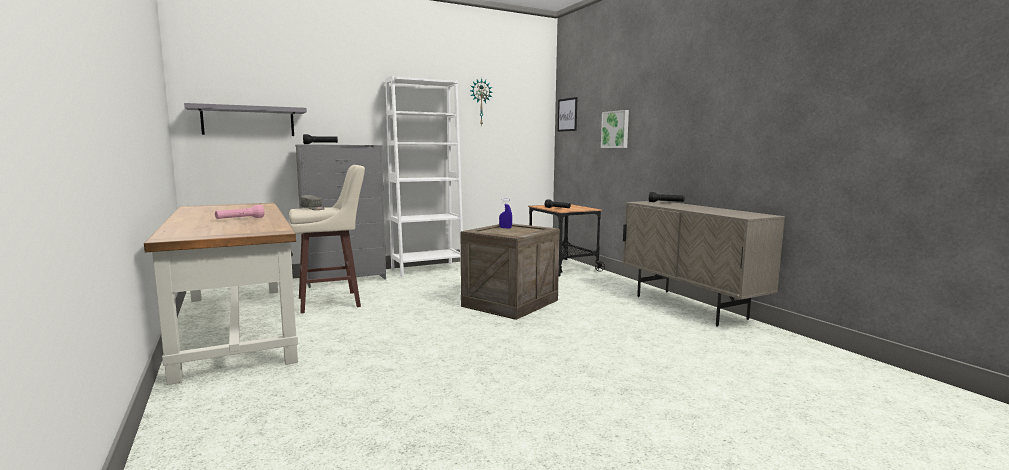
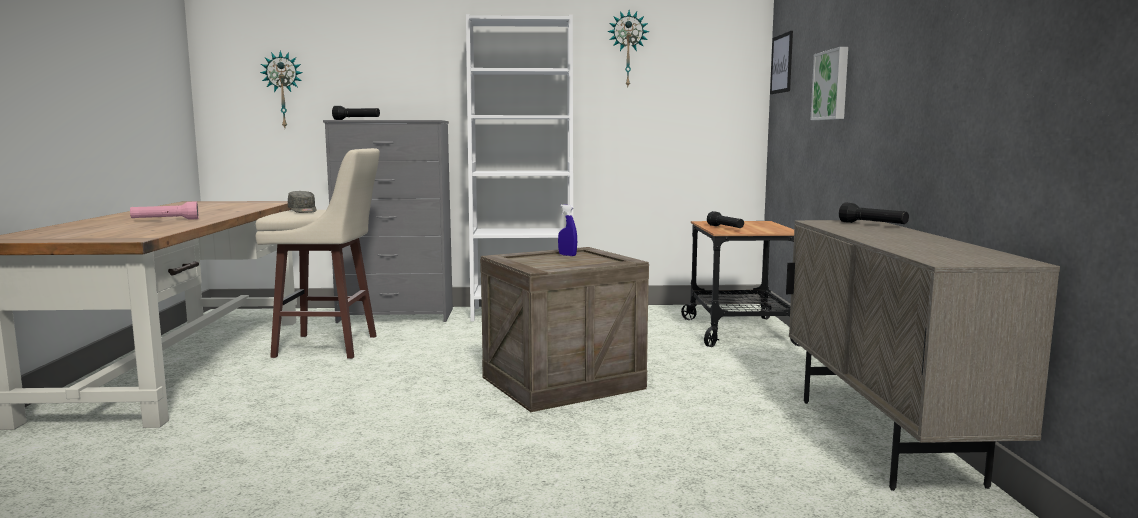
camera: 25 degrees right, 0 degrees up
(248, 121) = (283, 90): grey shelf -> wall clock

